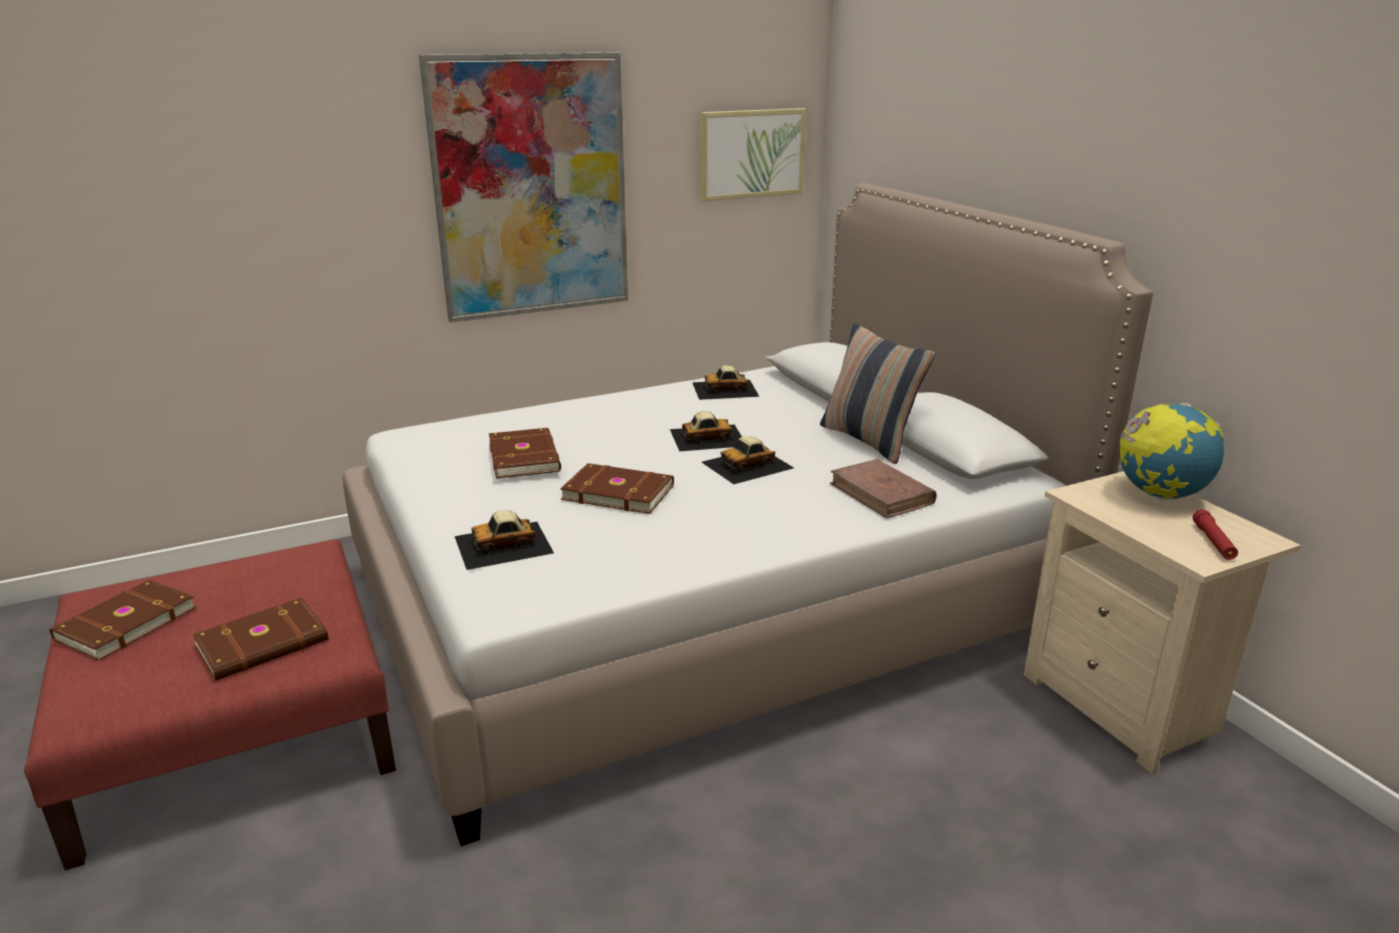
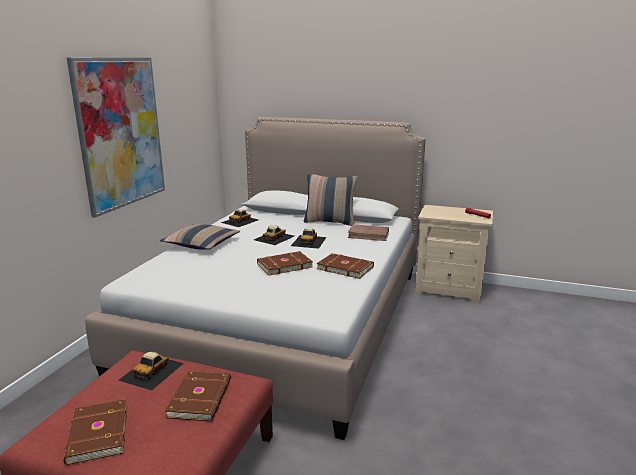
camera: 45 degrees left, 5 degrees down
(504, 544) = (285, 296): toy car -> toy car (152, 371)
(526, 457) = (219, 267): brown book -> brown book (345, 267)
(591, 411) = (201, 244): none -> pillow
(751, 153) = (197, 108): picture -> none
(1160, 495) = (444, 209): globe -> none

